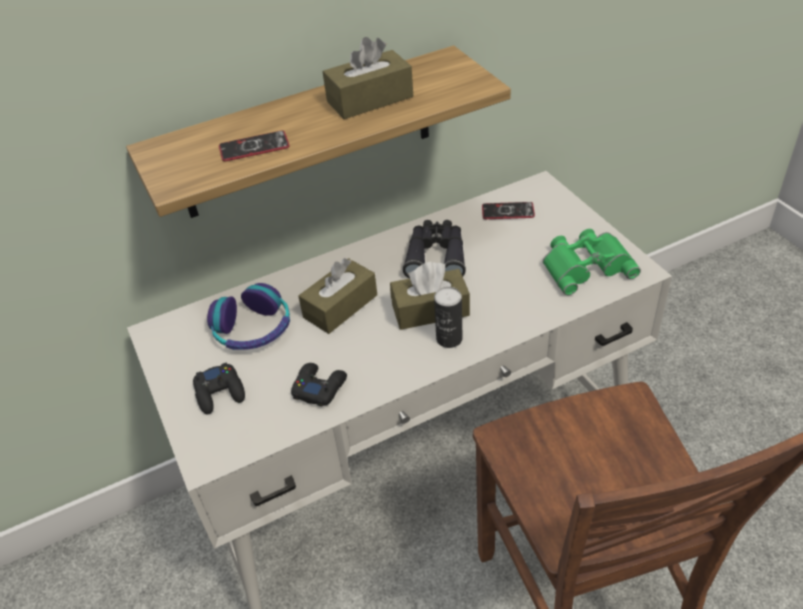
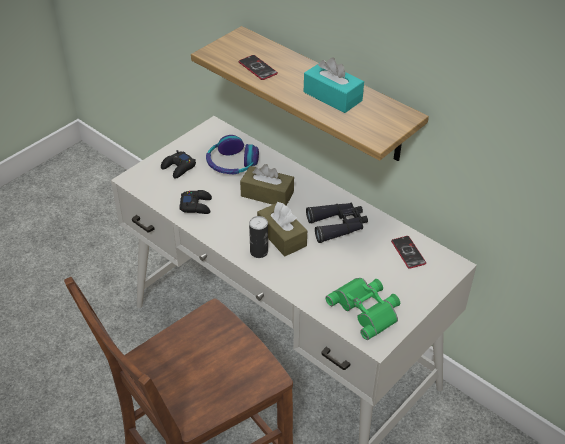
camera: 65 degrees right, 0 degrees up
(370, 99) = (332, 96): brown tissue box -> turquoise tissue box

